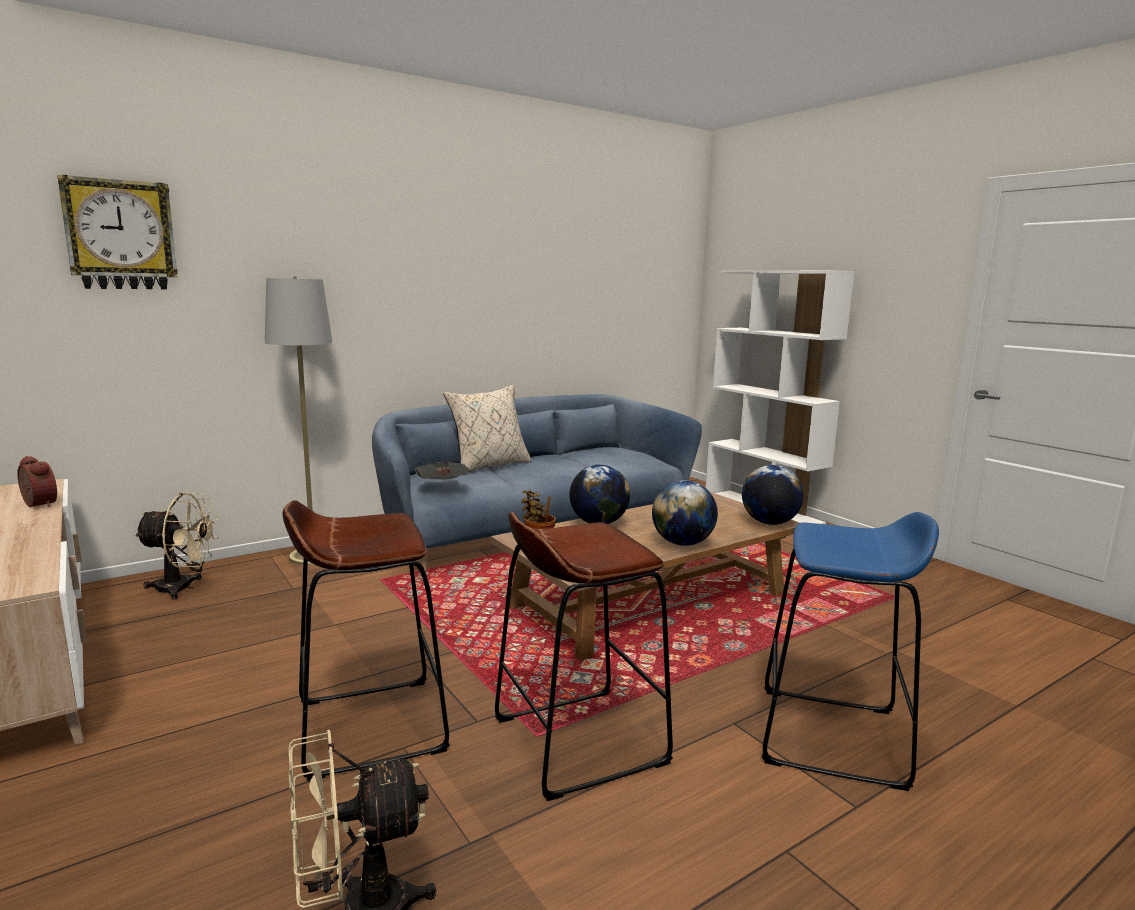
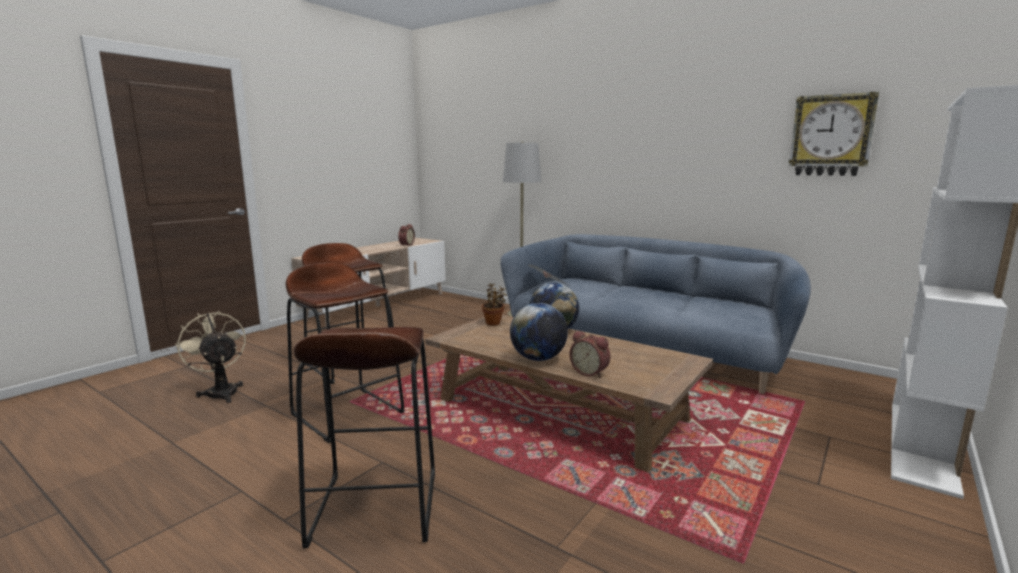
camera: 70 degrees right, 0 degrees up
(120, 235) = (471, 125): wall clock -> wall clock (831, 135)
(183, 588) = (458, 305): beige fan -> none
(488, 466) = (613, 286): beige pillow -> none
(728, 532) = (590, 372): none -> alarm clock
(769, 523) = (646, 387): globe -> none
(831, 736) = (375, 507): blue stool -> brown stool

